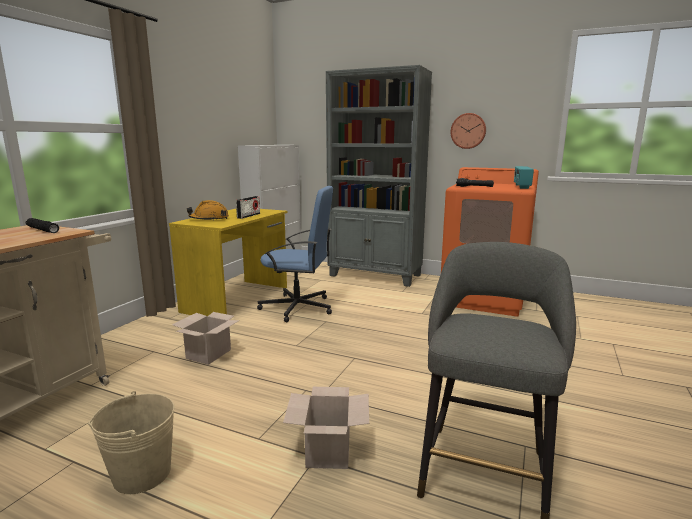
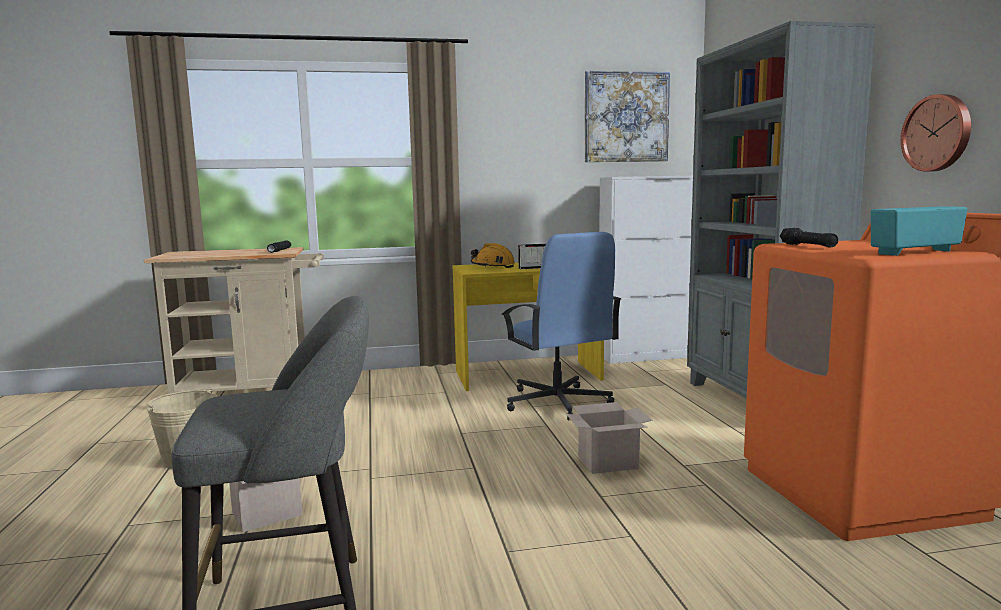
camera: 55 degrees right, 5 degrees down
(209, 353) = (391, 409): cardboard box -> cardboard box (609, 462)
(244, 101) = (626, 117): none -> picture

